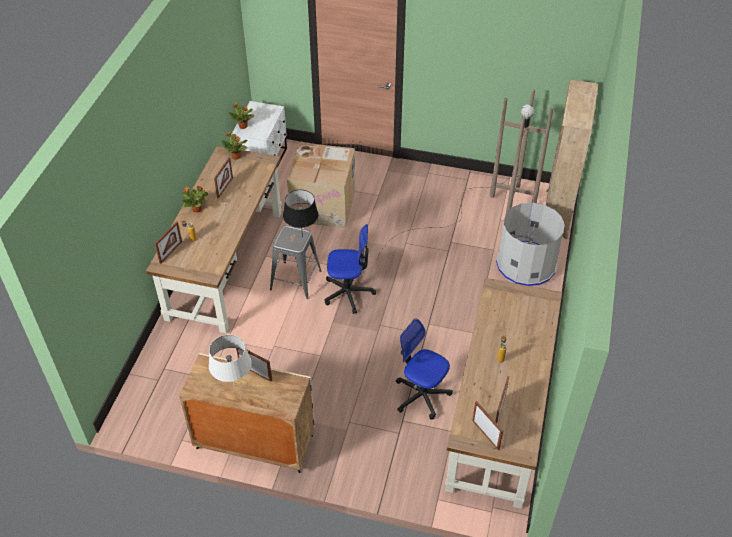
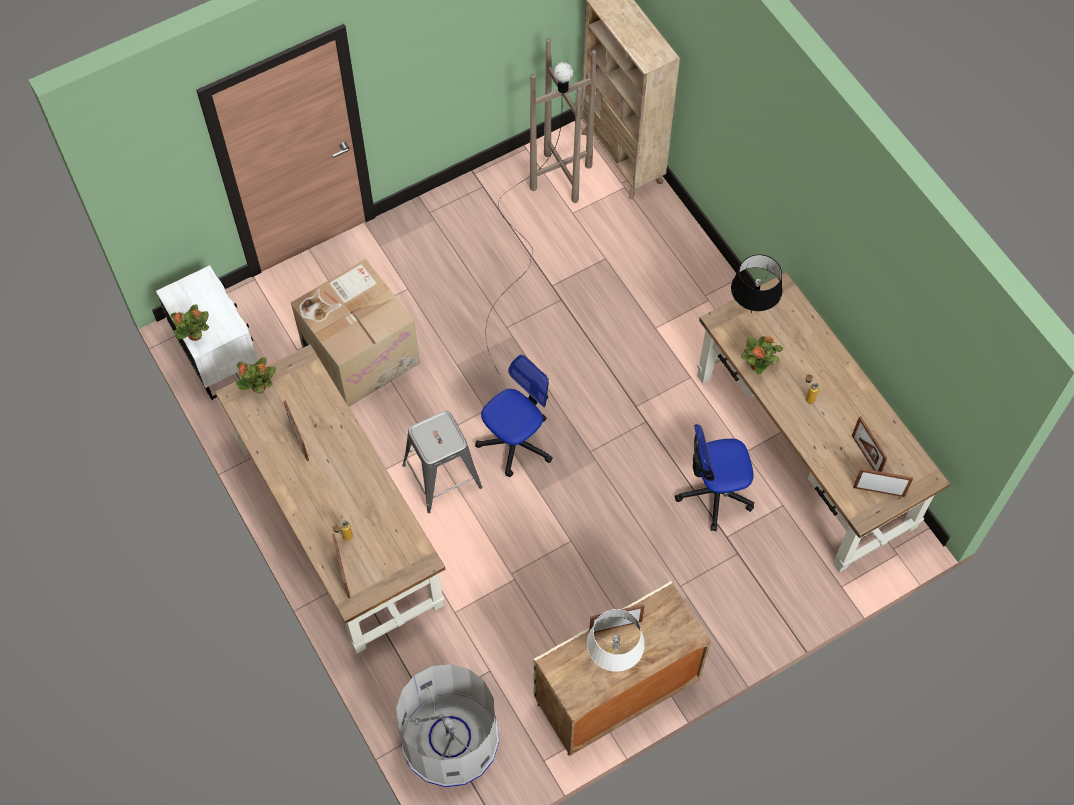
camera: 45 degrees left, 15 degrees up
(197, 209) = (303, 495): potted plant -> potted plant (758, 365)
(302, 237) = (447, 426): black table lamp -> black table lamp (751, 312)
(526, 264) = (656, 250): grey trash can -> grey trash can (450, 739)

